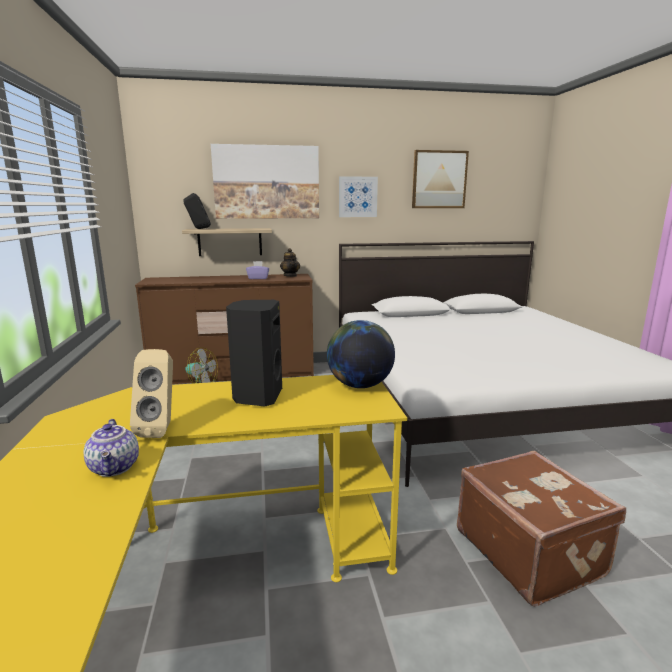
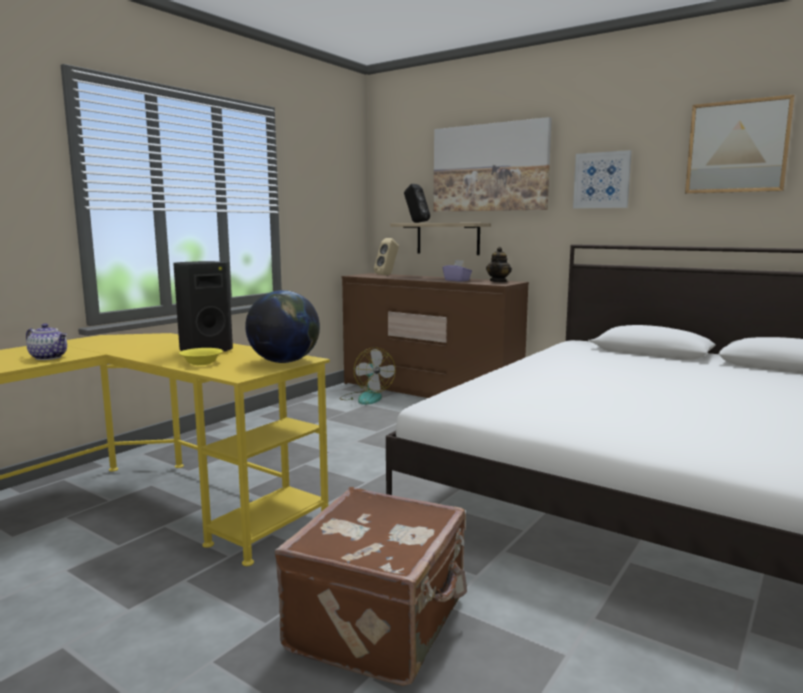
camera: 45 degrees right, 5 degrees down
(115, 468) = (49, 357): teapot -> teapot turned 90 degrees counterclockwise
(161, 429) = (114, 351): beige speaker -> beige speaker (387, 275)
(306, 410) = (201, 363): none -> yellow bowl

